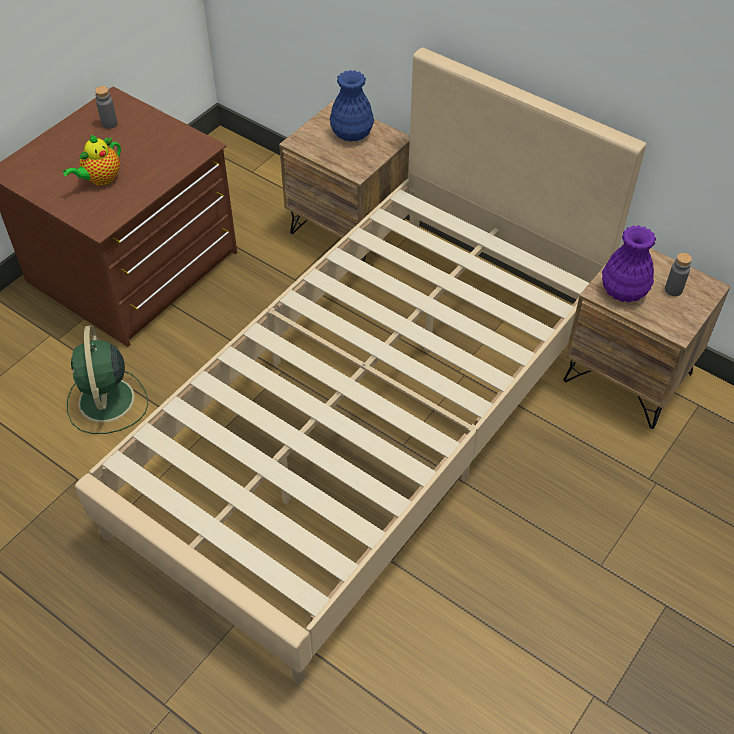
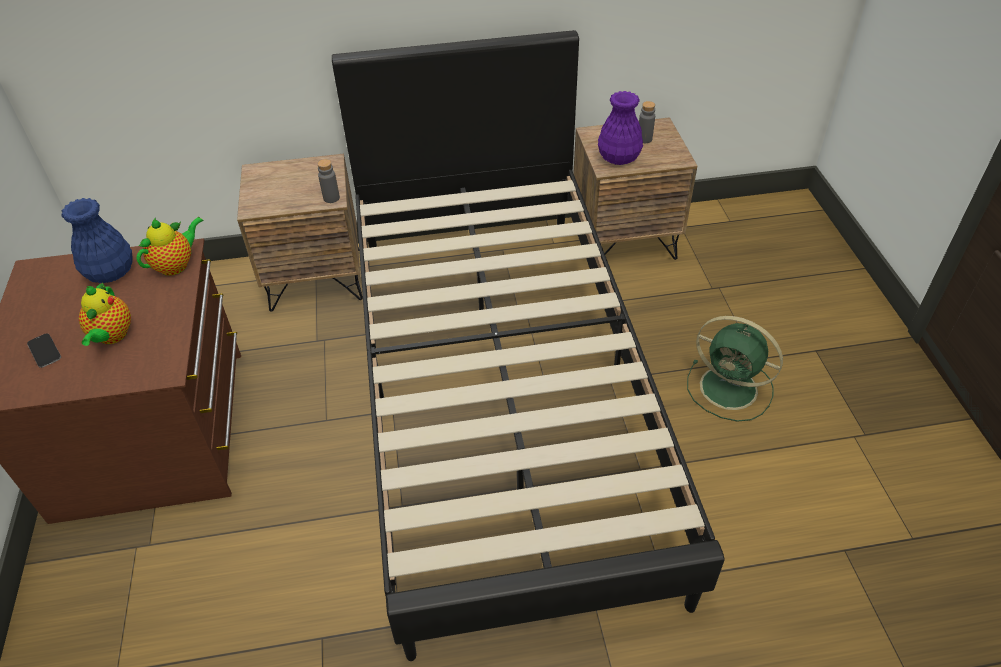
camera: 45 degrees left, 5 degrees down
(60, 163) = (44, 351): none -> phone
(106, 402) = (268, 554): green fan -> green fan (731, 389)
(109, 123) = (56, 289): grey bottle -> grey bottle (331, 198)
(188, 154) = (176, 265): none -> teapot
(352, 133) = (291, 177): blue vase -> blue vase (111, 272)
(367, 421) = (502, 393): beige bed -> black bed

